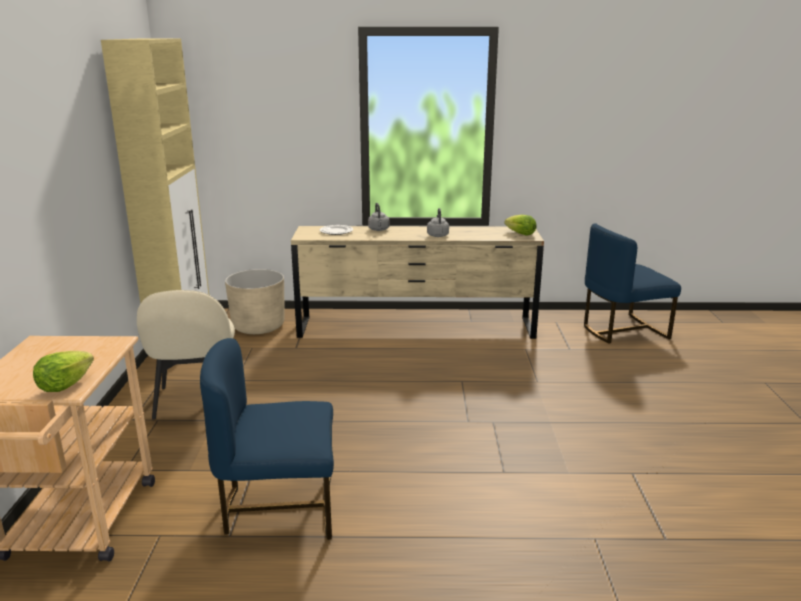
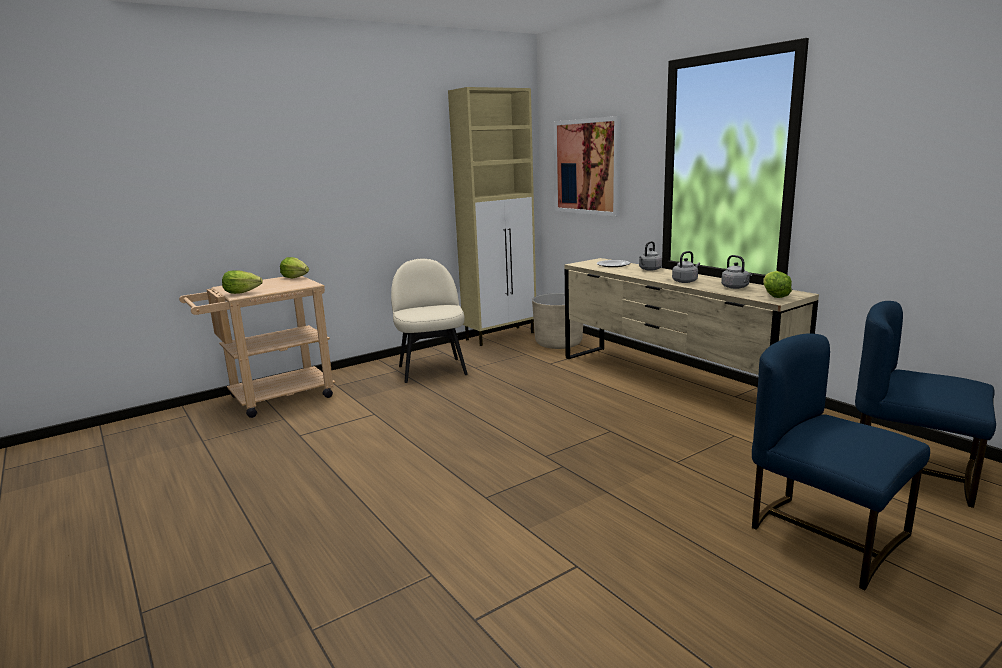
camera: 55 degrees right, 5 degrees down
(52, 341) = (295, 278): none -> lettuce
(196, 401) = (432, 369): beige chair -> beige chair turned 120 degrees clockwise
(248, 129) = (587, 167): none -> picture
(280, 507) = (342, 437): blue chair -> blue chair (825, 535)
(482, 232) = (736, 287): none -> grey kettle

